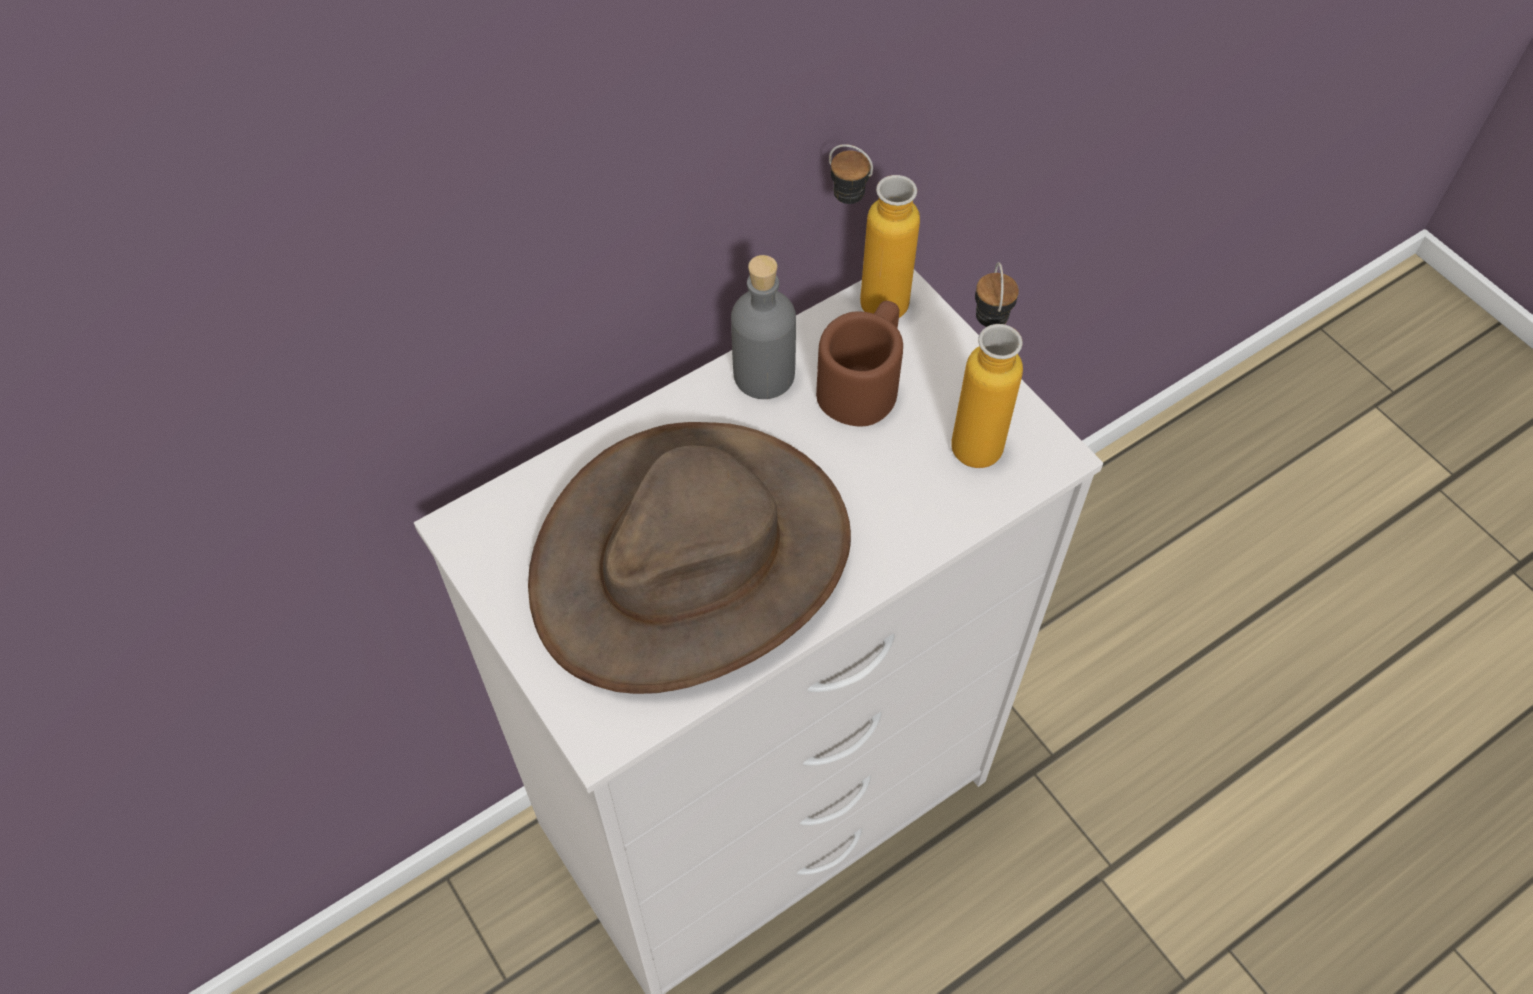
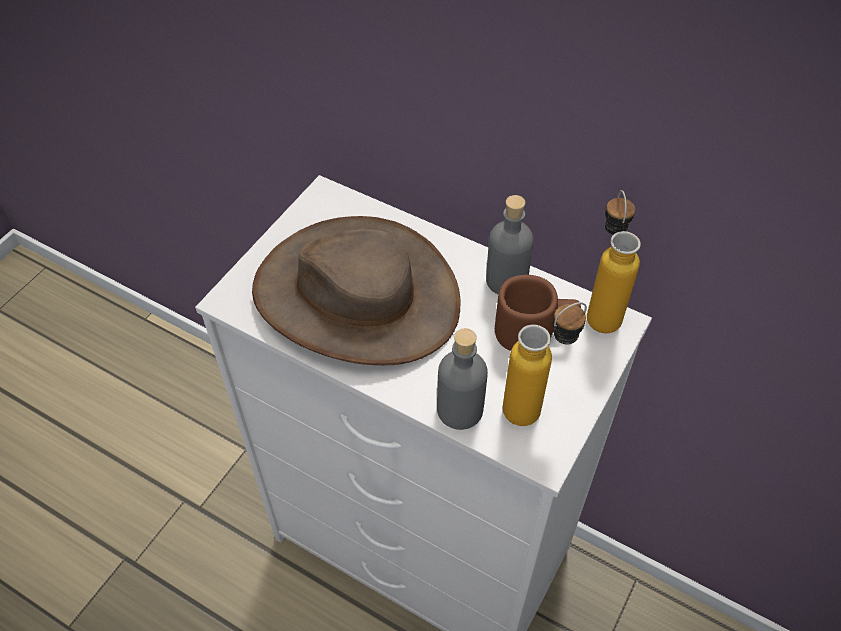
camera: 65 degrees right, 5 degrees down
(944, 513) = (460, 409): none -> grey bottle

